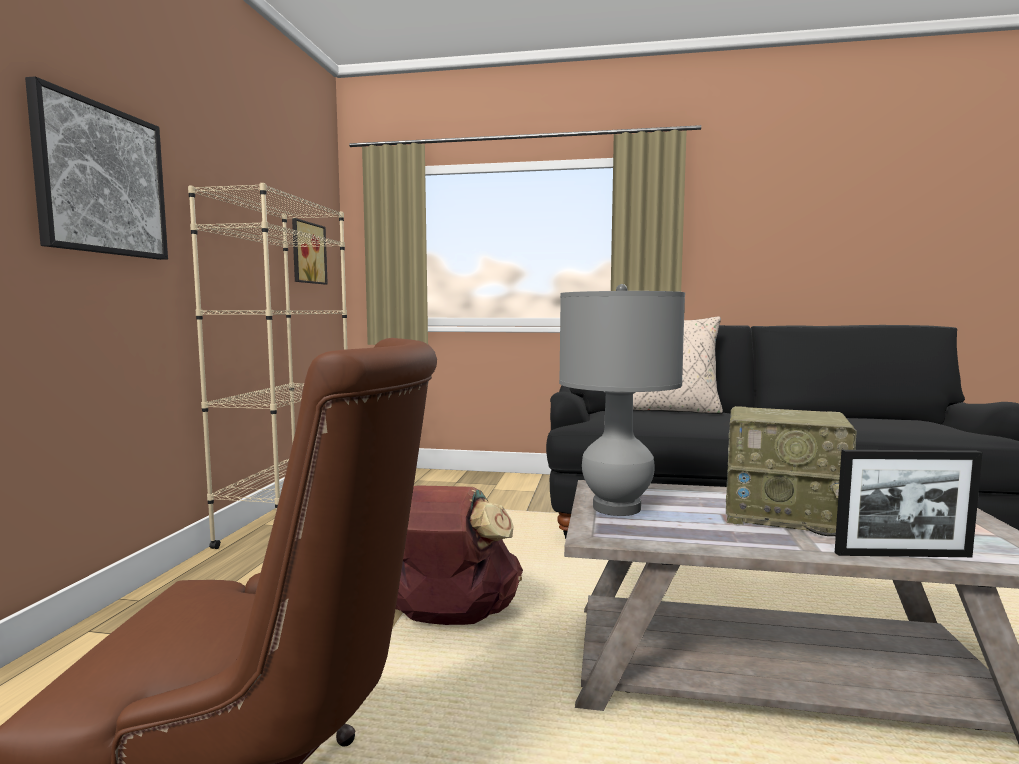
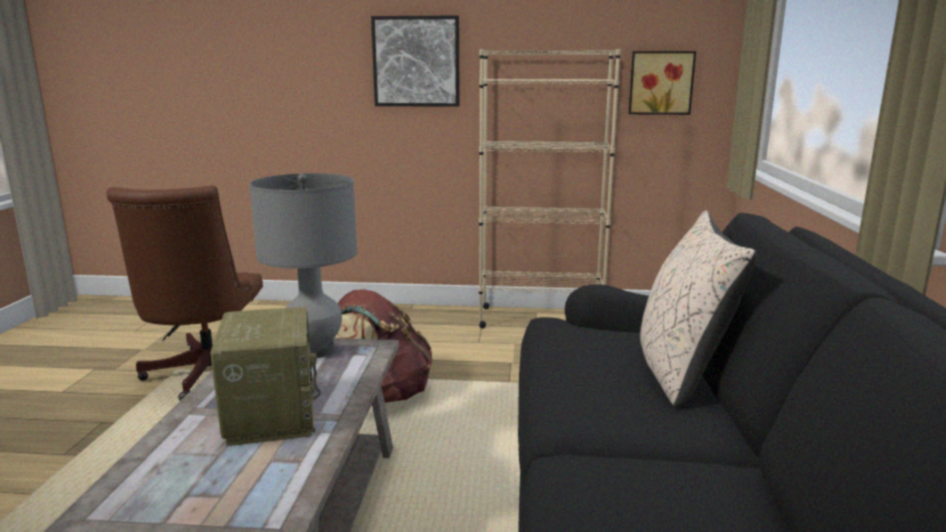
camera: 85 degrees right, 10 degrees up
(785, 515) = (270, 414): radio -> radio turned 150 degrees clockwise
(902, 555) = (158, 447): picture frame -> none

